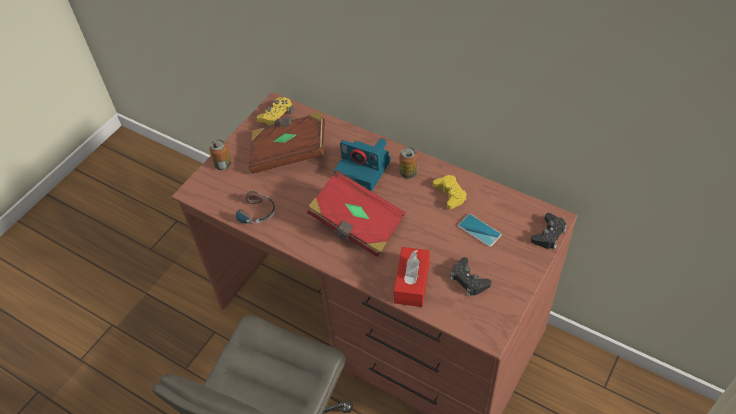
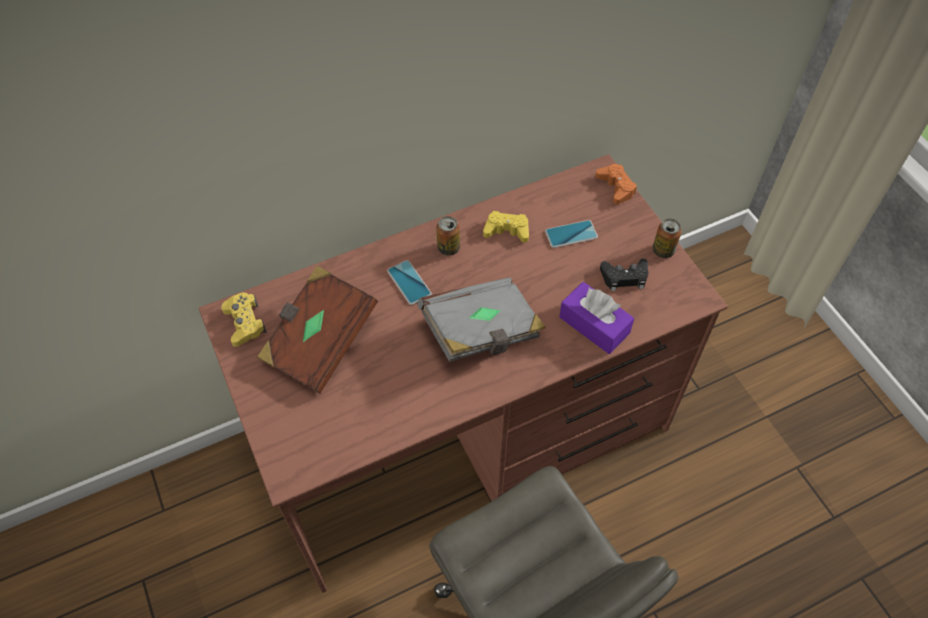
camera: 60 degrees left, 5 degrees up
(223, 165) = (274, 419): can -> can (663, 250)
(250, 211) = (376, 426): headphones -> none
(357, 225) = (482, 331): red book -> grey book
(364, 169) = (409, 282): camera -> phone
(412, 283) = (594, 325): red tissue box -> purple tissue box
(548, 234) = (616, 187): black game controller -> orange game controller

